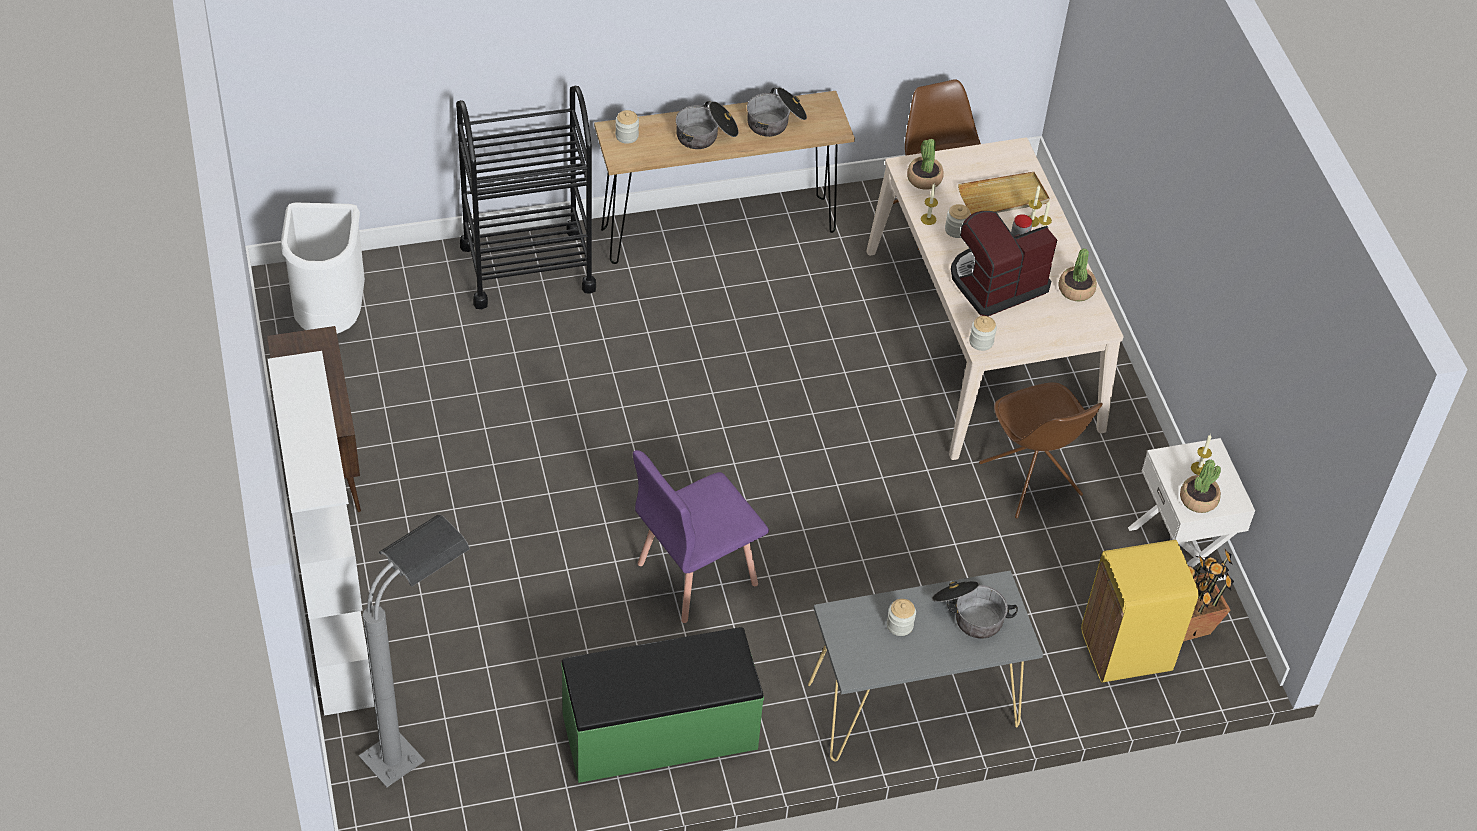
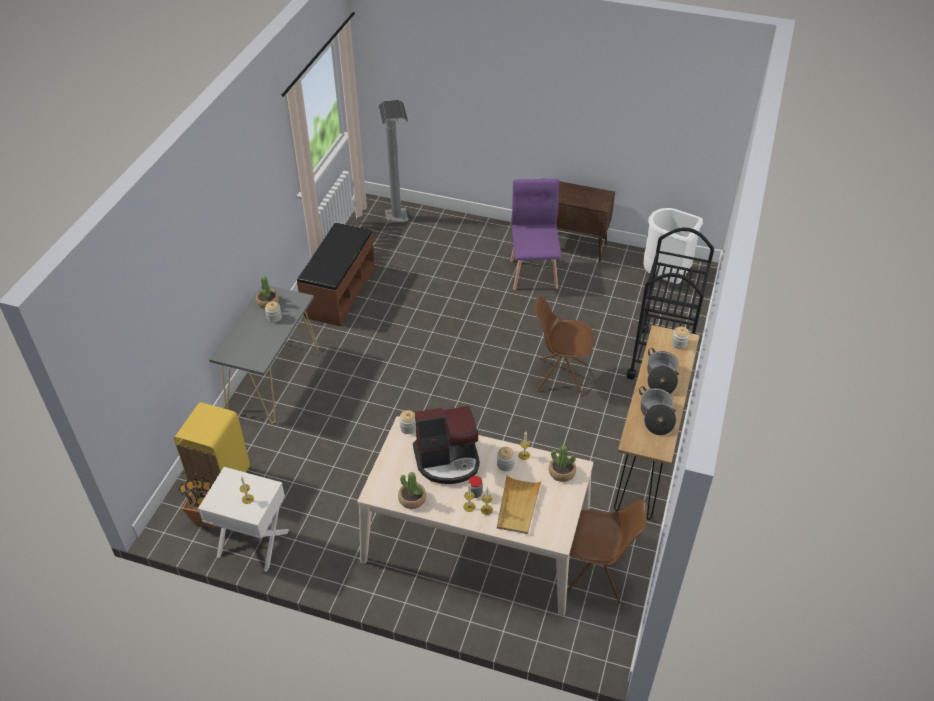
camera: 125 degrees right, 5 degrees down
(336, 636) = (470, 222): white bookcase -> none
(660, 733) = (339, 292): green bench -> brown bench
(695, 573) = (411, 338): purple chair -> purple chair (534, 273)
(969, 614) = (255, 344): cooking pot -> none
(996, 282) = (448, 460): coffee machine -> coffee machine turned 75 degrees clockwise
(1031, 481) = (356, 502): brown chair -> brown chair (559, 376)
(1198, 499) = (229, 485): potted plant -> potted plant (267, 302)

